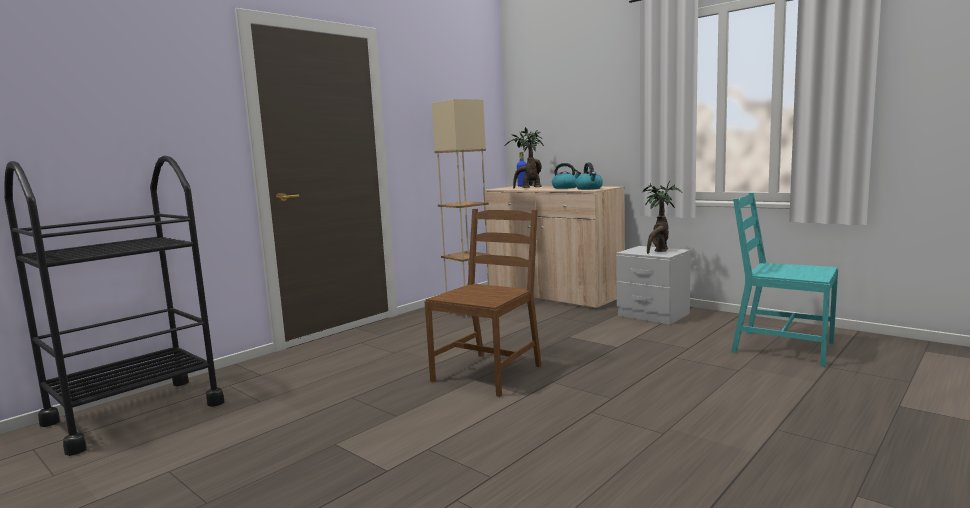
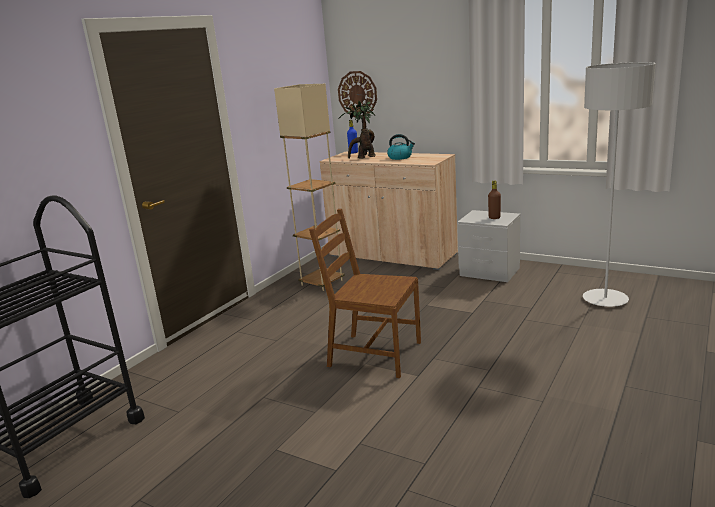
camera: 10 degrees left, 10 degrees up
(488, 373) = (373, 354): brown chair -> brown chair turned 90 degrees counterclockwise
(530, 126) = (357, 94): none -> wall clock
(589, 188) = (425, 160): kettle -> none
(659, 251) = (494, 218): potted plant -> brown bottle
(781, 347) = (605, 300): turquoise chair -> grey floor lamp

